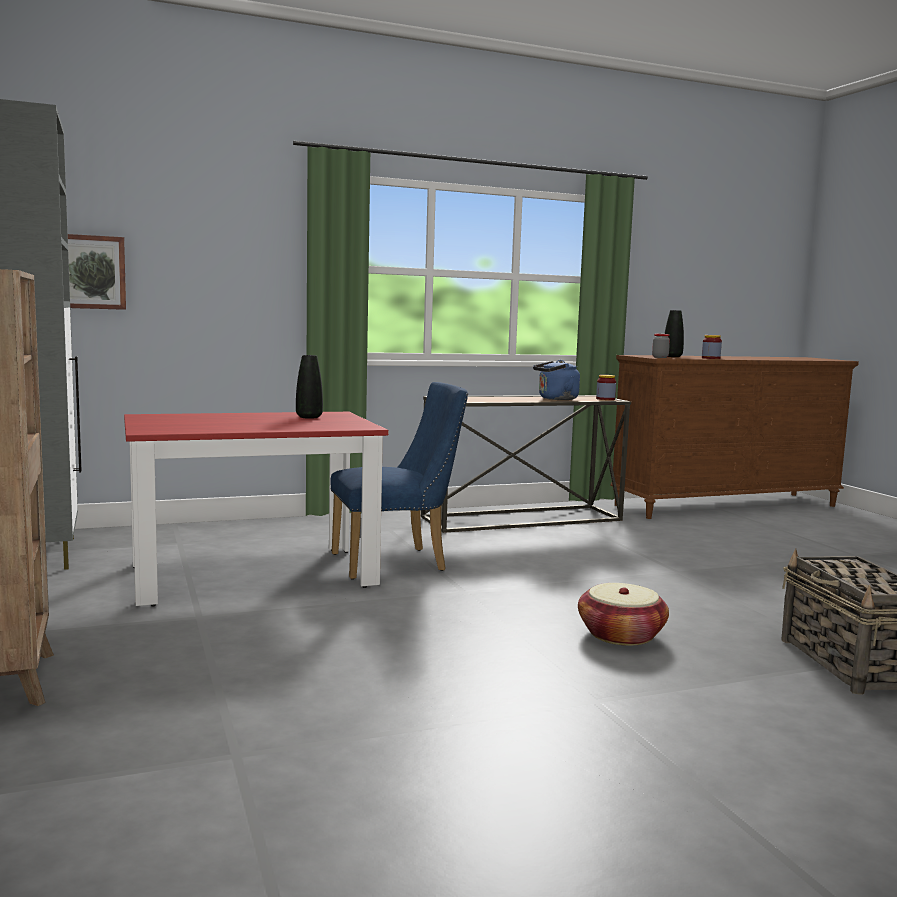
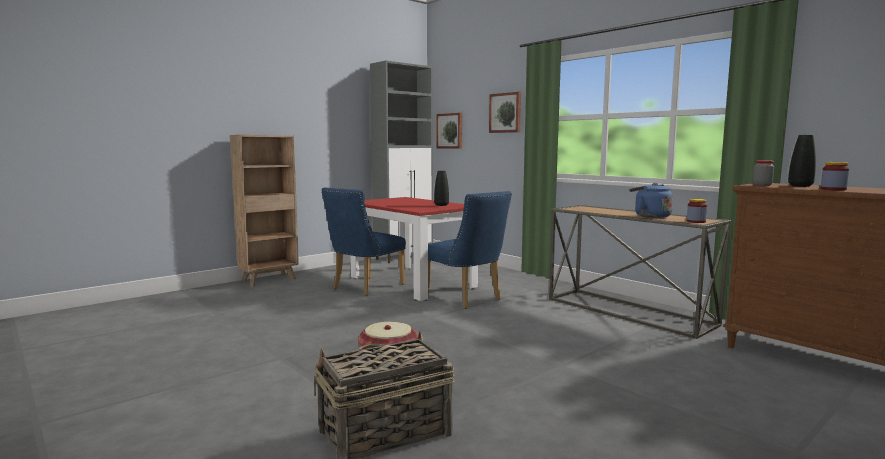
camera: 70 degrees right, 0 degrees up
(234, 607) = (364, 287): none -> blue chair
(243, 249) = (505, 112): none -> picture

